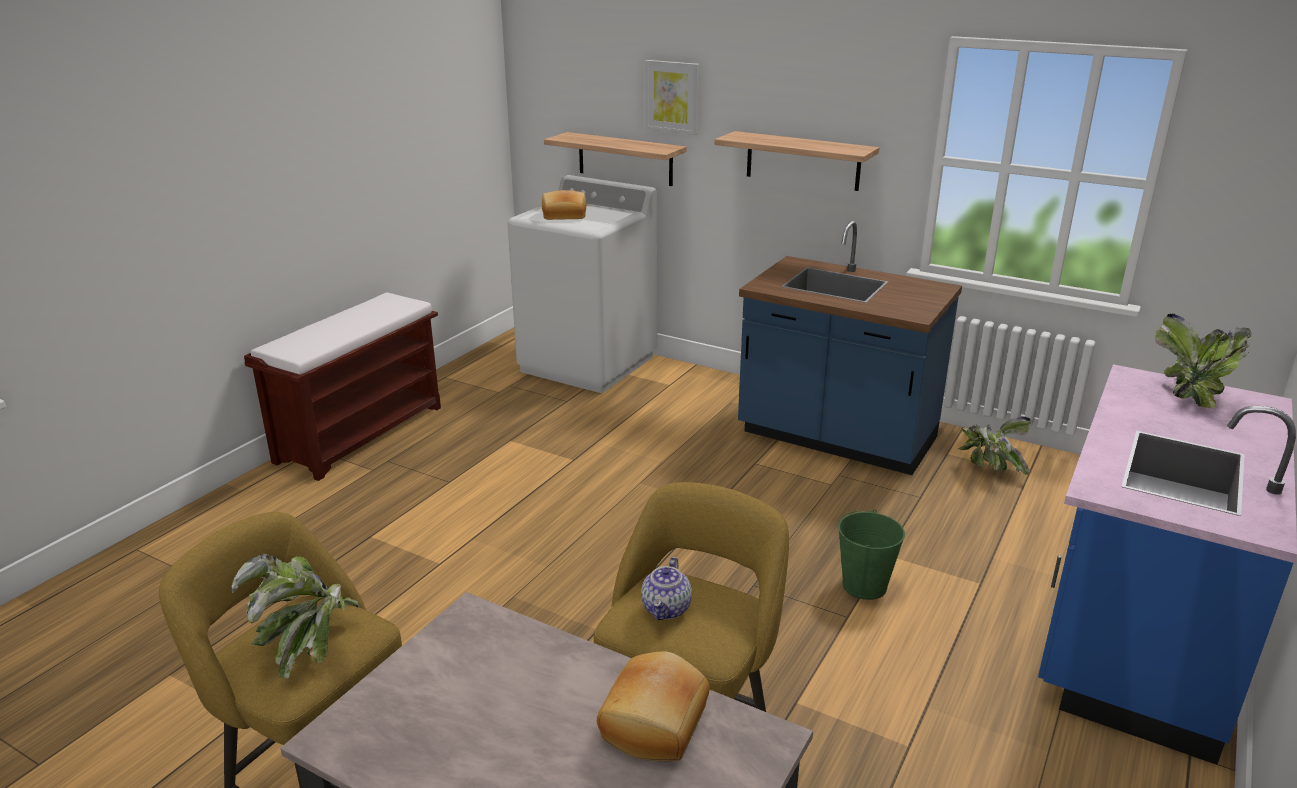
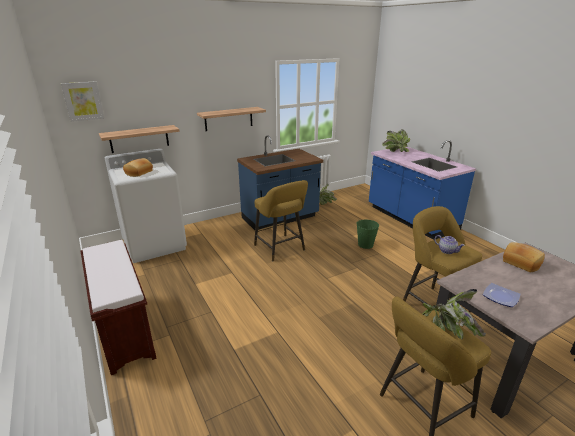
camera: 60 degrees left, 0 degrees up
(439, 691) = (501, 297): none -> plate
(672, 97) = (162, 102): picture -> picture (83, 101)
(708, 480) = (281, 249): none -> yellow stool

